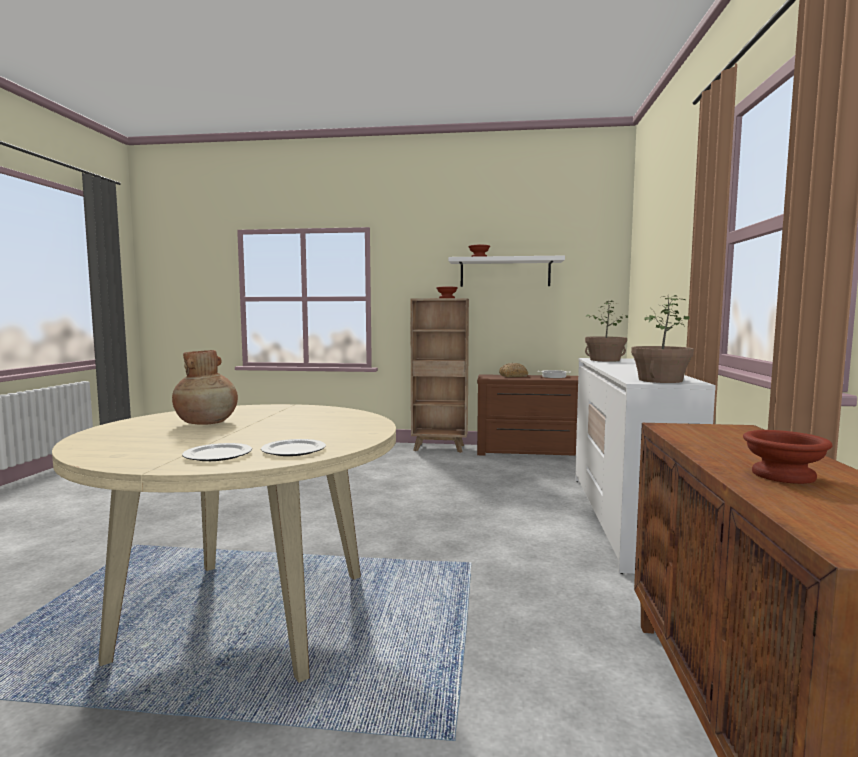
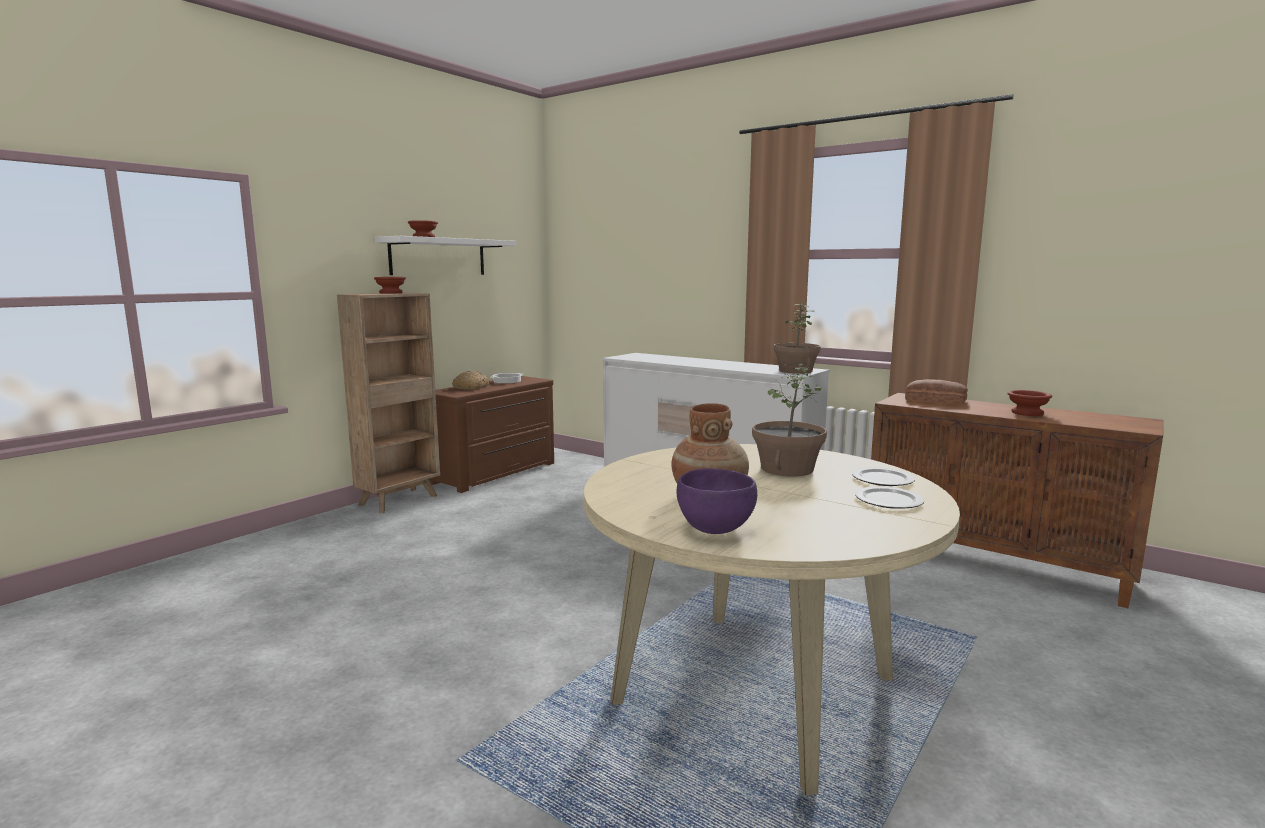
camera: 60 degrees left, 5 degrees up
(125, 430) = (714, 529): none -> purple bowl
(605, 360) = (638, 357): potted plant -> potted plant (786, 469)
(737, 438) = (936, 401): none -> bread

